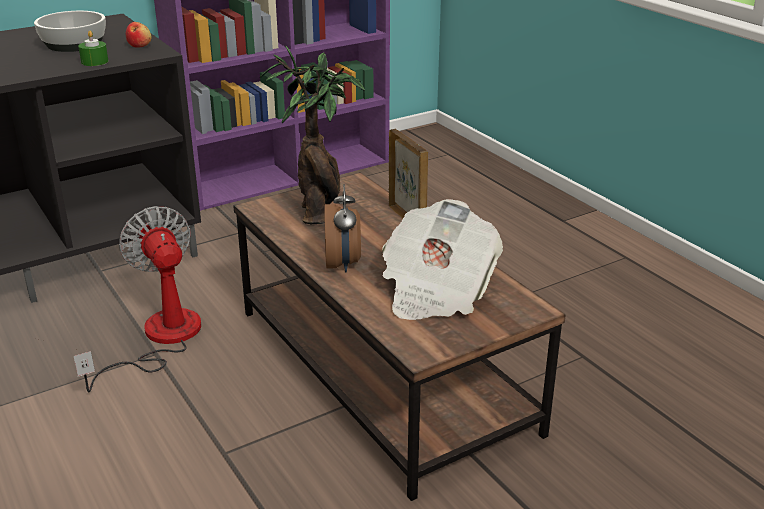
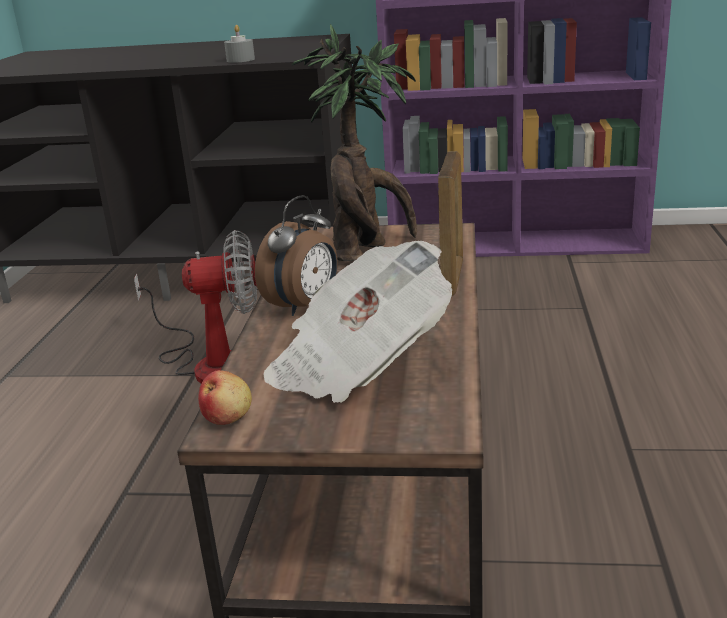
camera: 40 degrees right, 5 degrees down
(73, 44) = (256, 49): bowl -> none
(94, 62) = (240, 60): green candle -> grey candle
(140, 45) = (304, 52): apple -> apple (228, 417)
(160, 339) = (213, 363): fan -> fan turned 75 degrees clockwise

